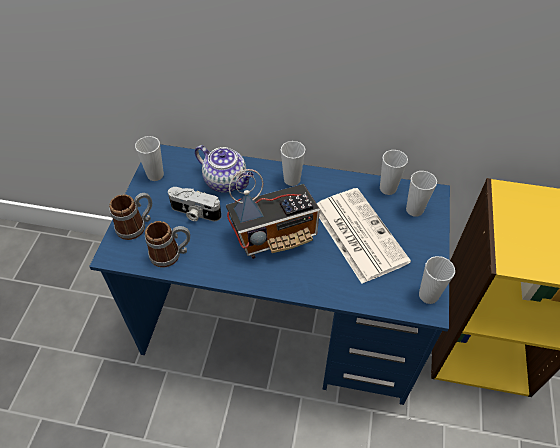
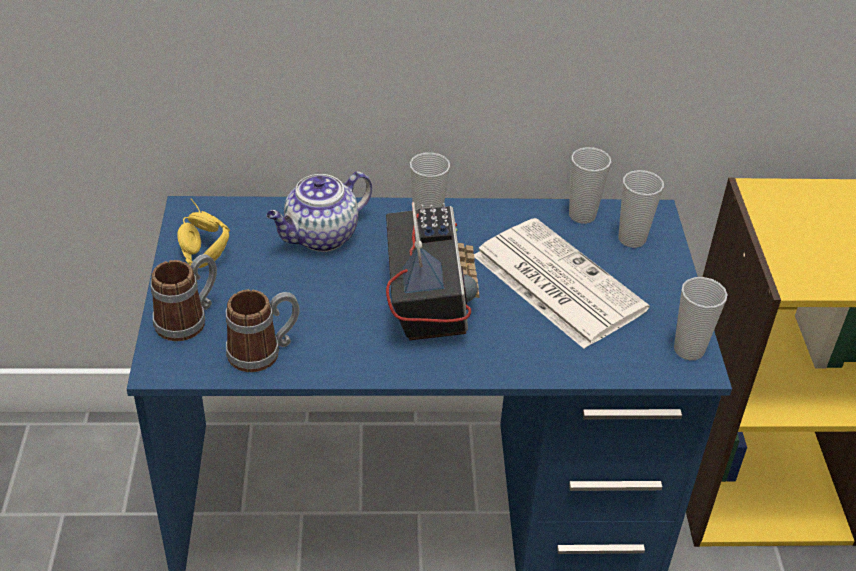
camera: 15 degrees left, 10 degrees down
(155, 175) = (195, 242): cup -> yellow headphones
(195, 213) = (282, 288): camera -> none
(226, 182) = (320, 237): teapot -> teapot turned 120 degrees clockwise
(275, 236) = (427, 303): radio -> radio turned 60 degrees counterclockwise

